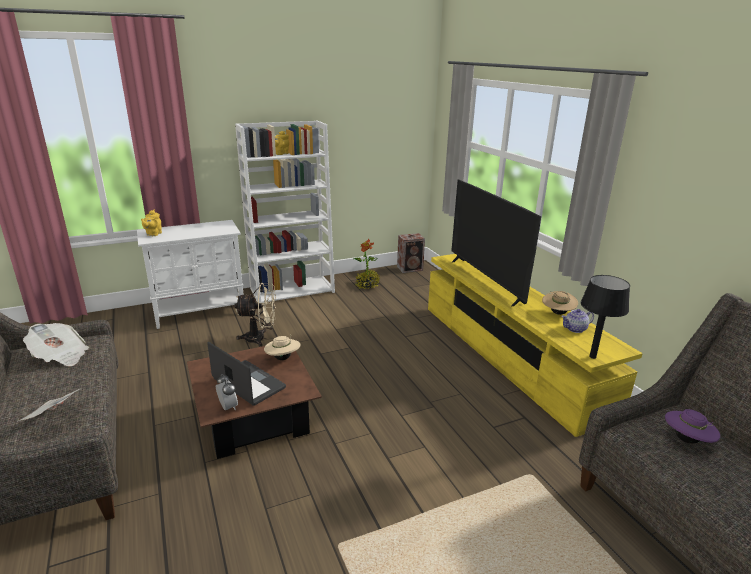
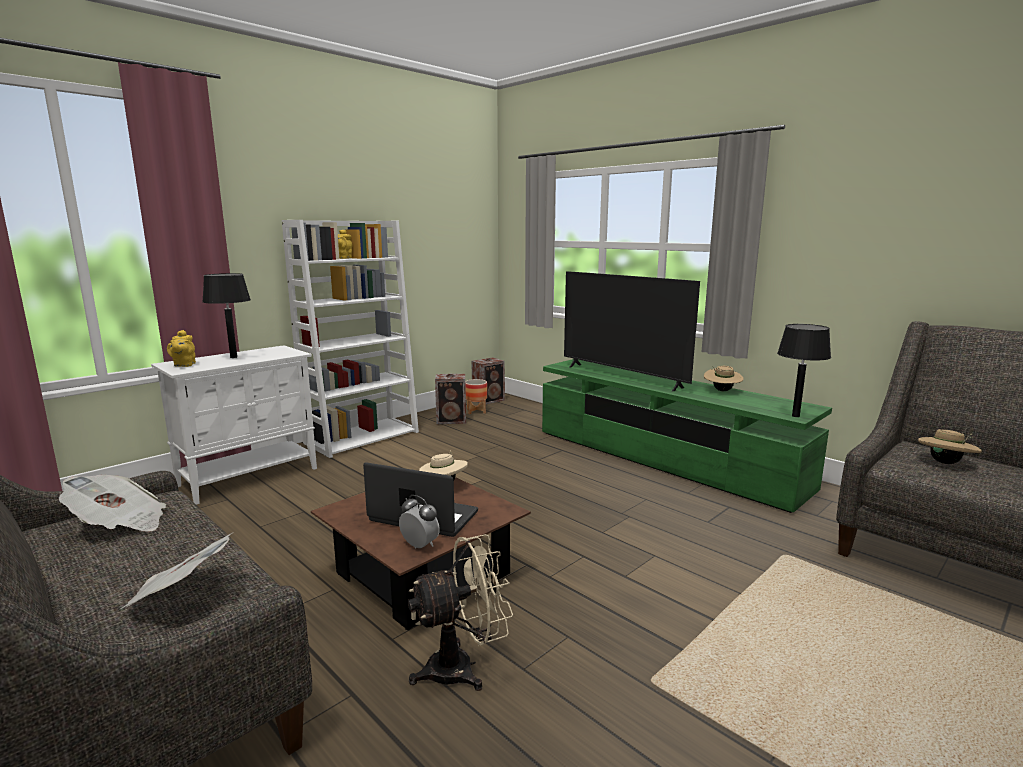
camera: 20 degrees left, 10 degrees down
(189, 229) = (234, 357): none -> black table lamp
(260, 338) = (359, 490): beige fan -> beige fan (462, 667)
(367, 285) = (452, 420): potted plant -> speaker
(392, 279) = (476, 411): none -> planter
(508, 357) = (663, 459): yellow tv stand -> green tv stand
(575, 329) = (753, 399): teapot -> none
(687, 440) = (945, 463): purple hat -> beige hat

